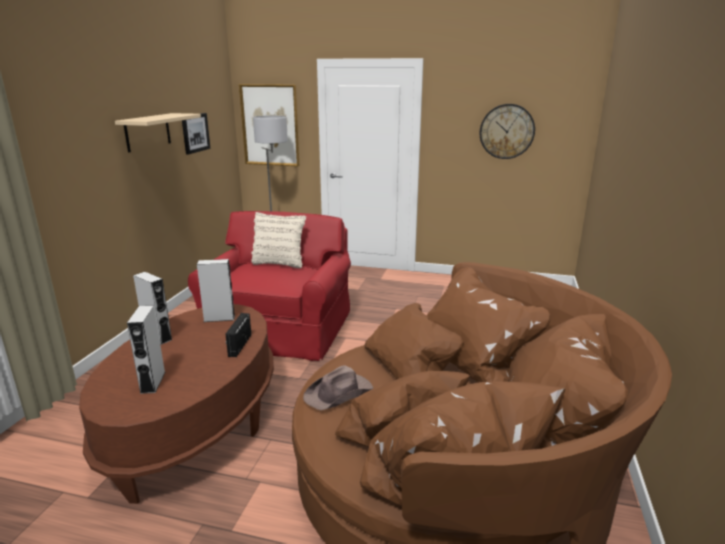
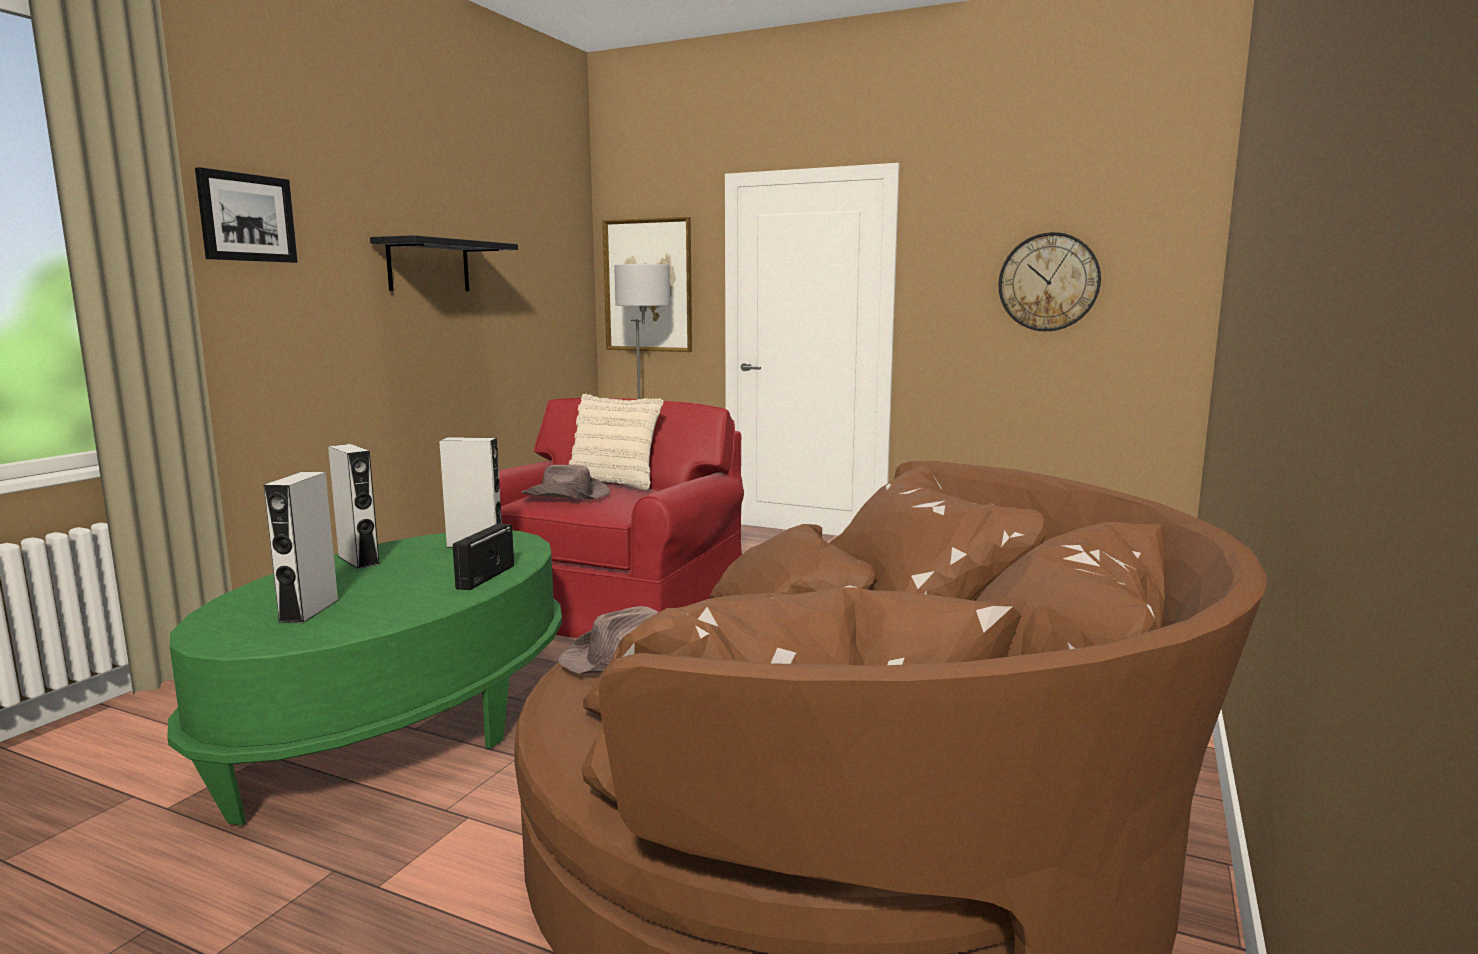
camera: 10 degrees right, 10 degrees down
(148, 132) = (429, 266): beige shelf -> black shelf
(195, 133) = (516, 284): picture -> picture (246, 218)
(195, 423) = (400, 721): brown coffee table -> green coffee table
(257, 276) = (567, 495): none -> brown hat

